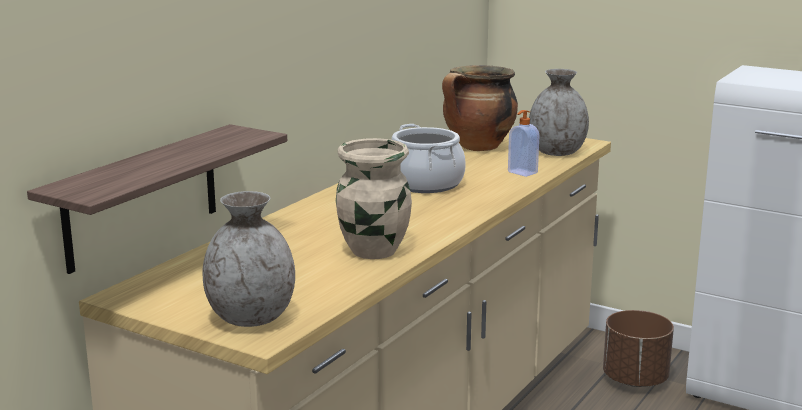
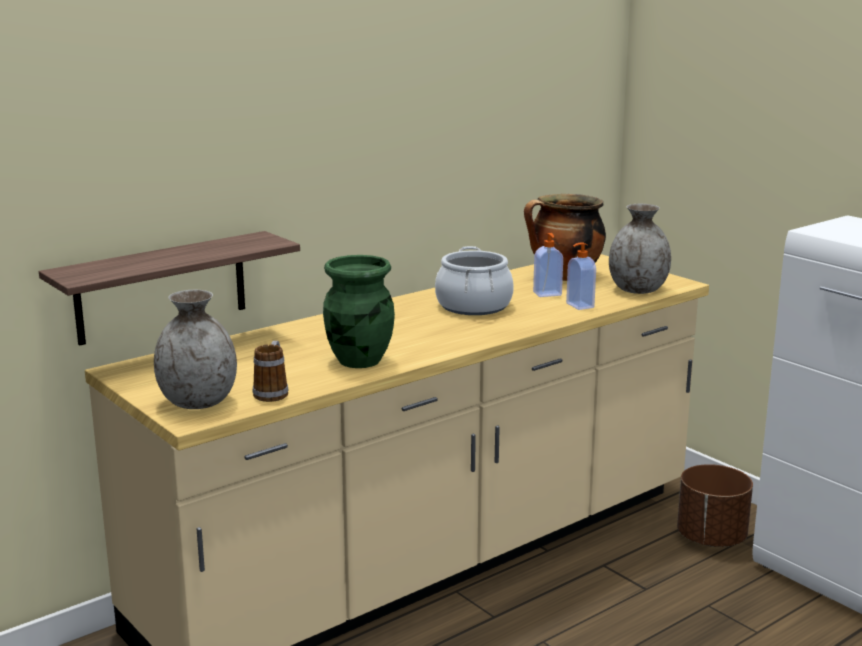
camera: 20 degrees right, 0 degrees up
(320, 295) = (272, 392): none -> mug
(373, 251) = (359, 361): beige vase -> green vase
(481, 165) = (547, 294): none -> soap dispenser

